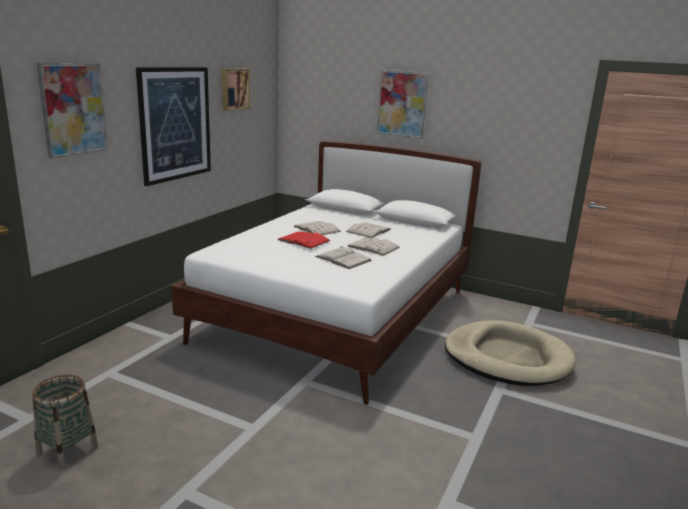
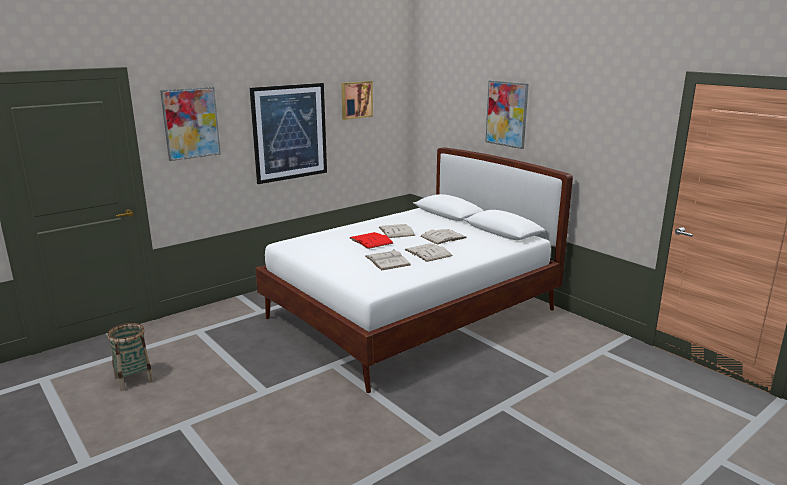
camera: 25 degrees right, 0 degrees up
(507, 358) = (541, 379): beige dog bed -> none

